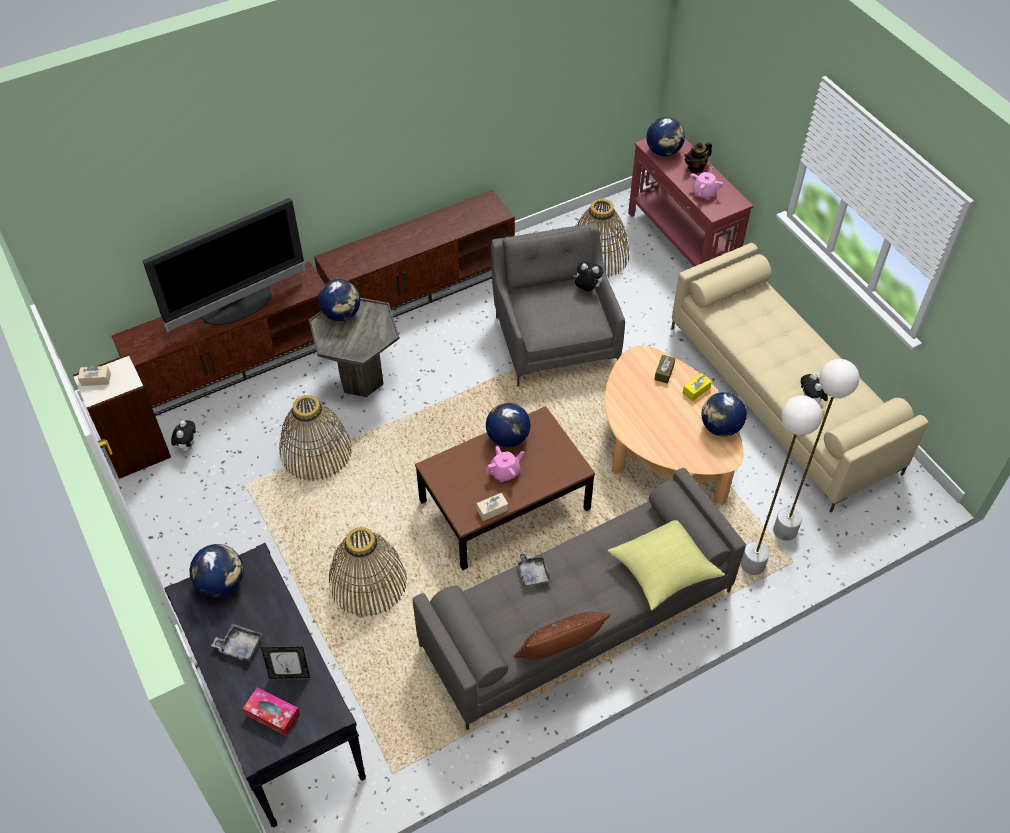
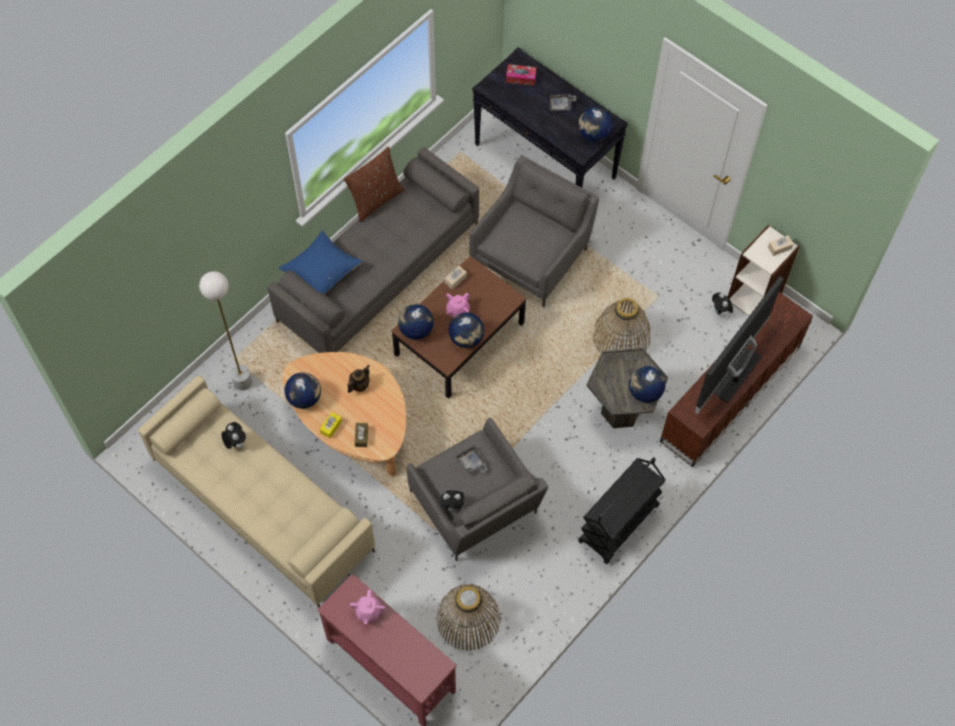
camera: 160 degrees right, 10 degrees up
(290, 675) = (522, 99): picture frame -> none
(368, 582) = (531, 254): basket -> grey armchair
(420, 287) = (618, 525): brown tv stand -> black cart
(533, 572) = (410, 244): grey tray -> grey tray (471, 463)
(663, 152) = (422, 659): globe -> globe (416, 330)
(664, 572) = (321, 271): yellow pillow -> blue pillow
(696, 168) = (384, 645): teapot -> teapot (359, 385)
(752, 565) = (263, 347): white floor lamp -> none

